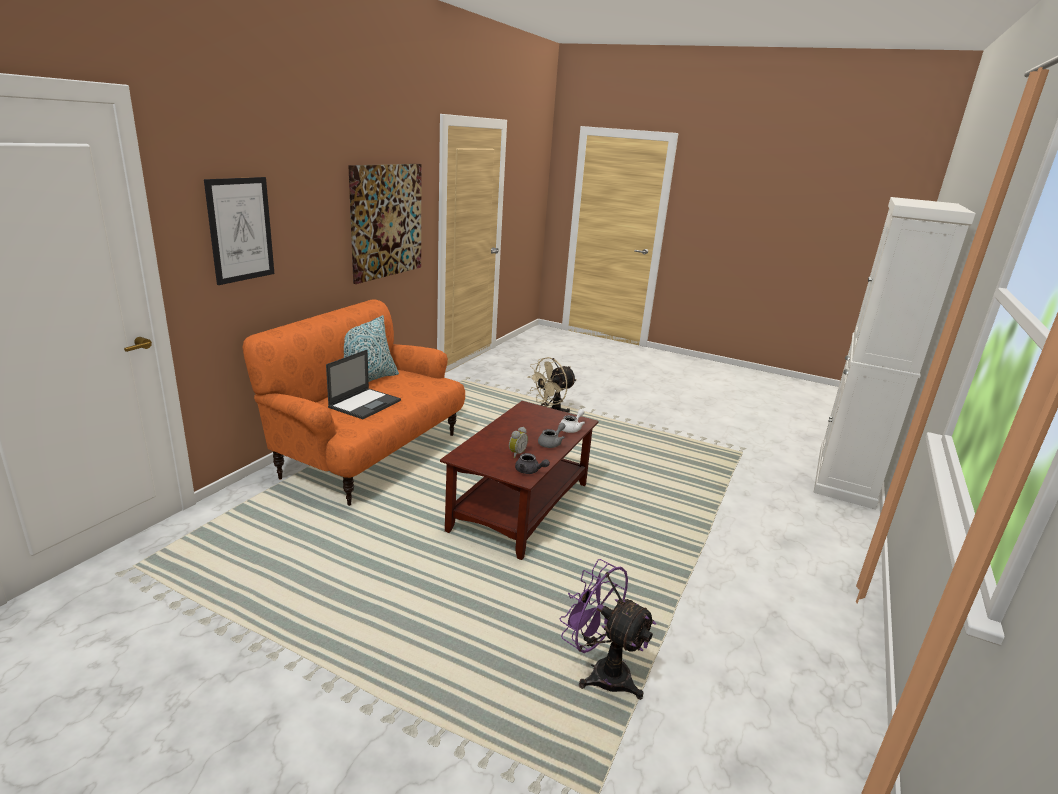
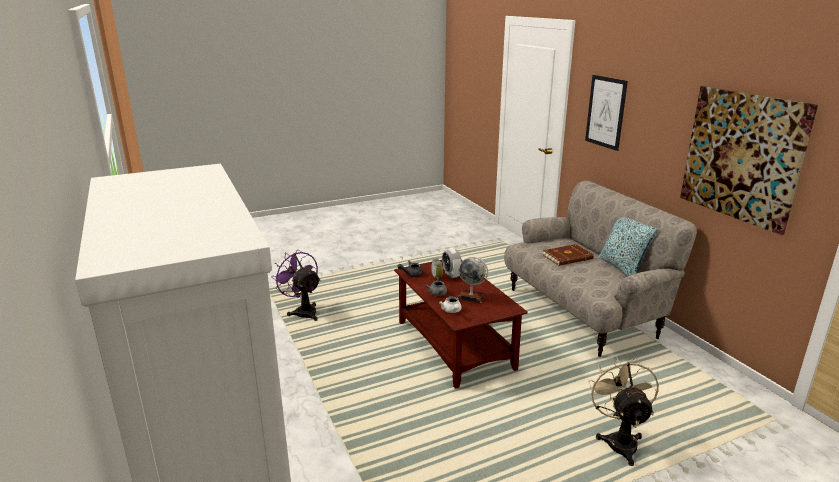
camera: 130 degrees right, 0 degrees up
(365, 403) = (568, 257): laptop -> brown book
(369, 454) = (582, 311): orange sofa -> beige sofa
(497, 448) = (451, 274): none -> alarm clock
(532, 426) = (471, 297): none -> globe
(601, 672) = (303, 311): purple fan -> purple fan turned 120 degrees counterclockwise

